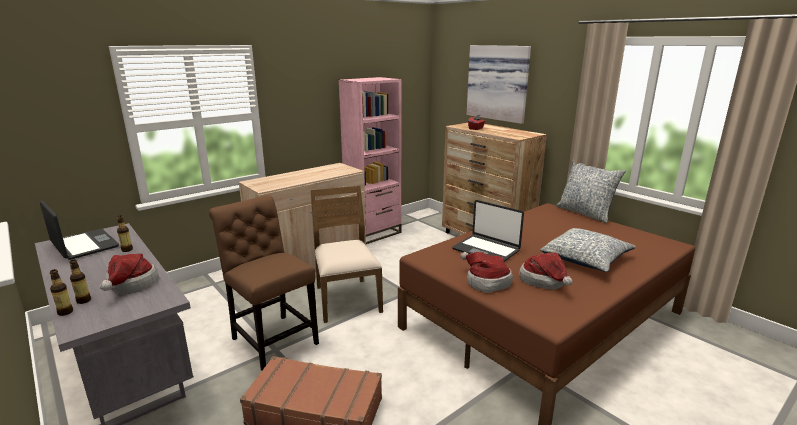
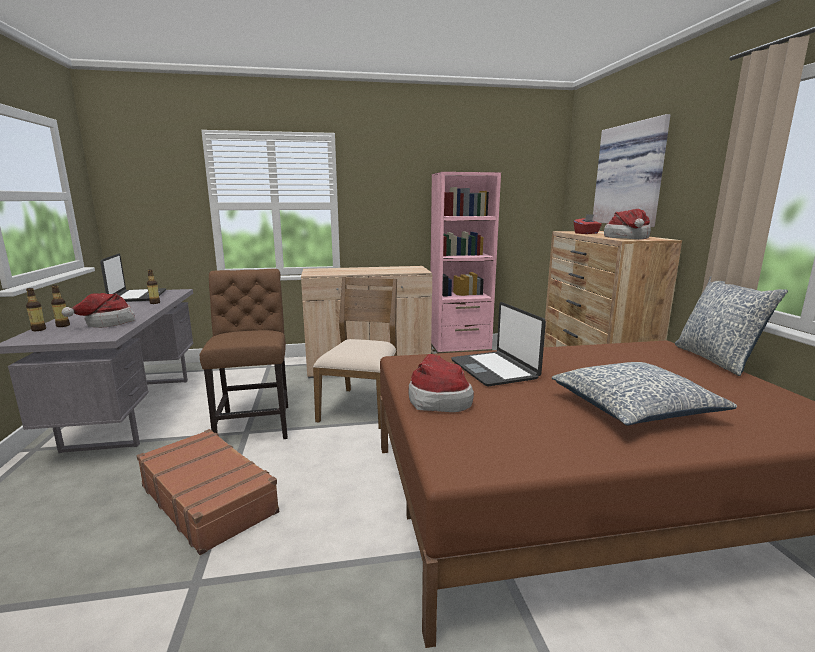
camera: 30 degrees right, 5 degrees down
(545, 282) = (521, 419): hat -> hat (627, 238)

